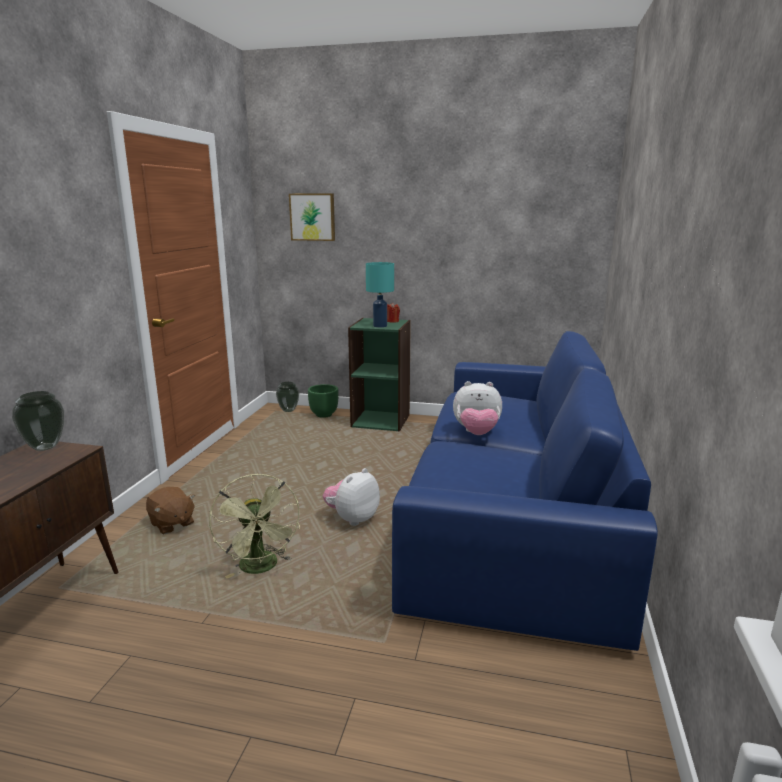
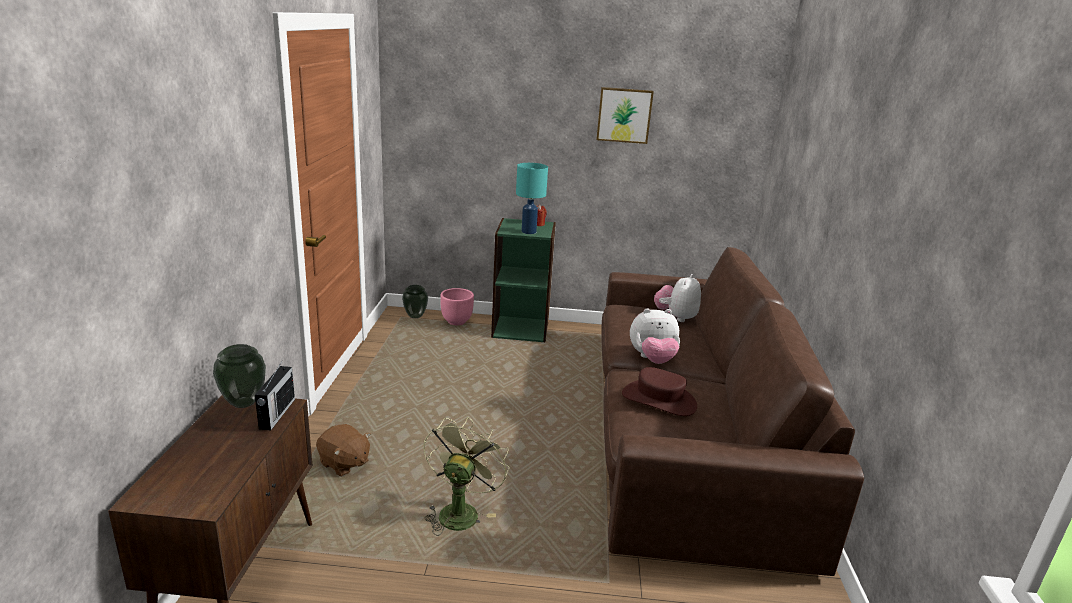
camera: 10 degrees left, 5 degrees up
(67, 456) = (276, 414): none -> radio
(261, 568) = (460, 511): green fan -> green fan turned 135 degrees counterclockwise
(313, 217) = (451, 105): picture -> picture (624, 115)
(324, 415) = (456, 322): green planter -> pink planter
(352, 519) = (532, 450): plush toy -> plush toy (676, 317)
(466, 464) = (659, 399): none -> brown hat
(513, 508) = (684, 432): blue sofa -> brown sofa

